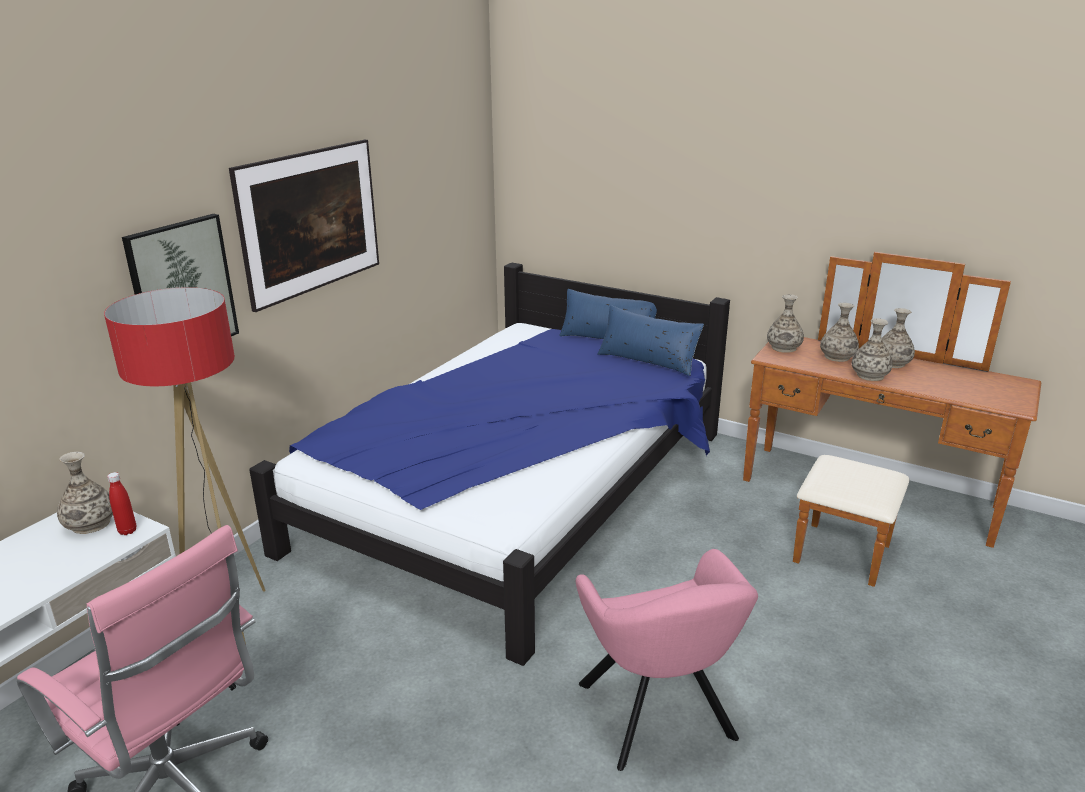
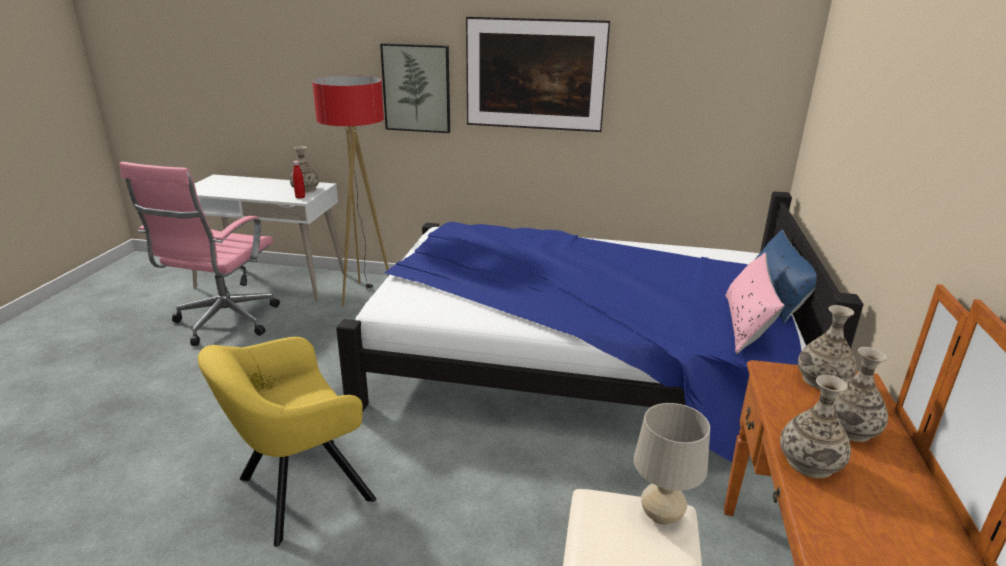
camera: 70 degrees right, 0 degrees up
(647, 360) = (746, 324): blue pillow -> pink pillow
(659, 717) = (298, 492): pink armchair -> yellow armchair
(839, 463) = (661, 516): none -> beige table lamp
(892, 363) = (895, 489): vase -> none

